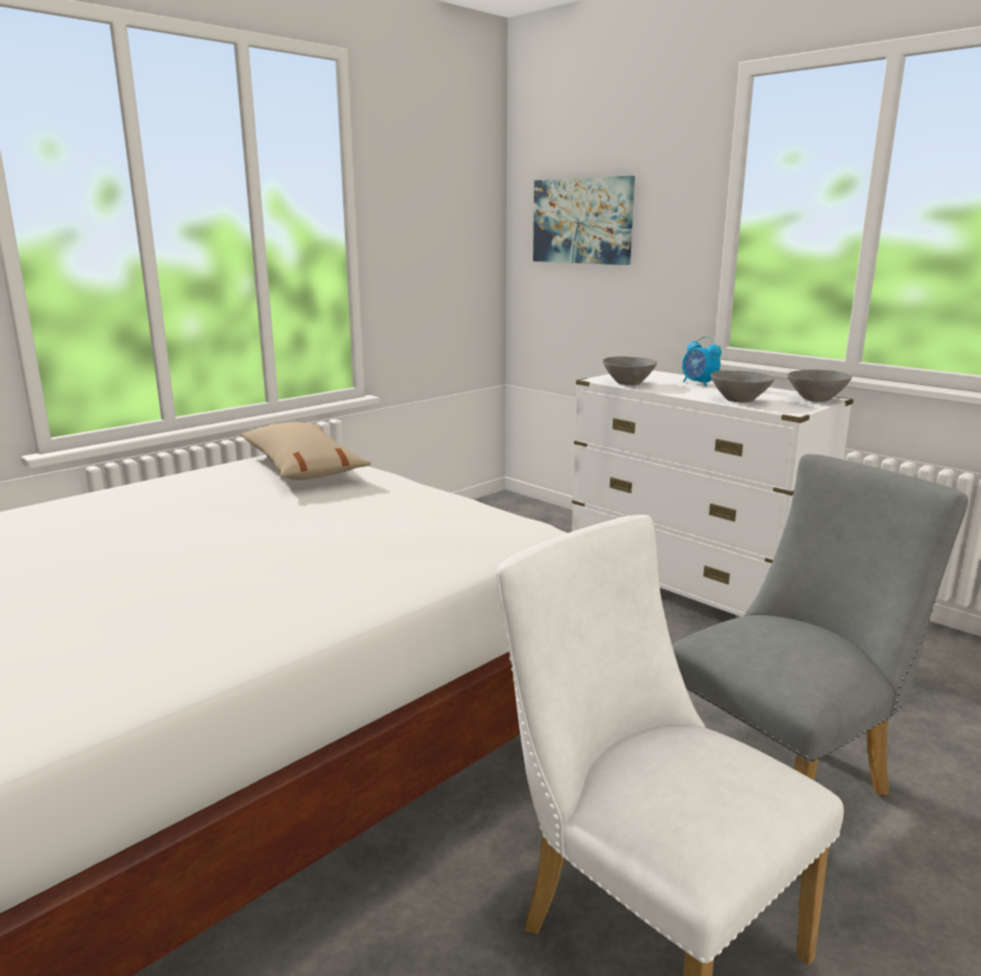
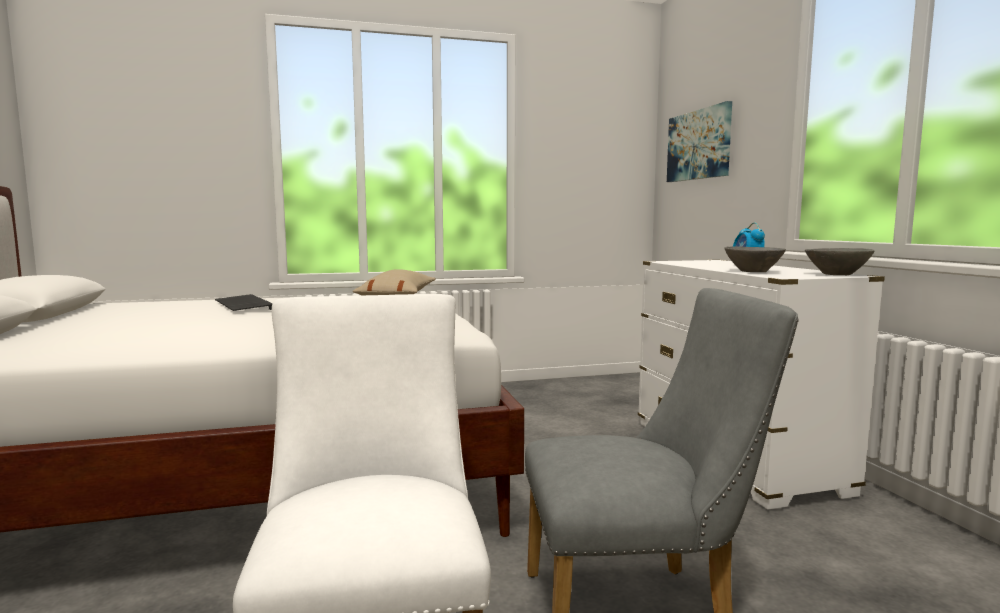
camera: 30 degrees right, 10 degrees down
(106, 523) = (241, 305): none -> keyboard
(628, 383) = (680, 263): grey bowl -> none

